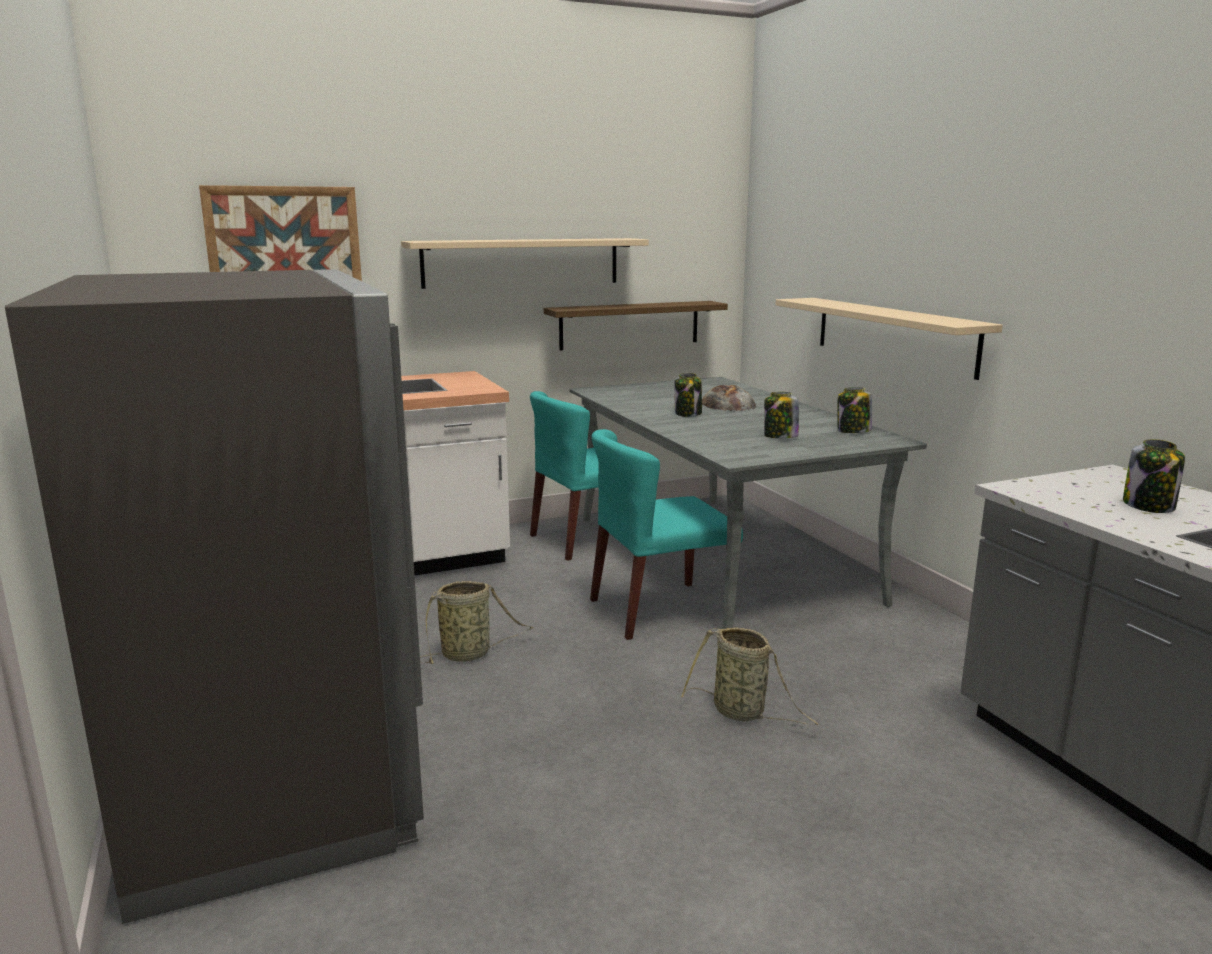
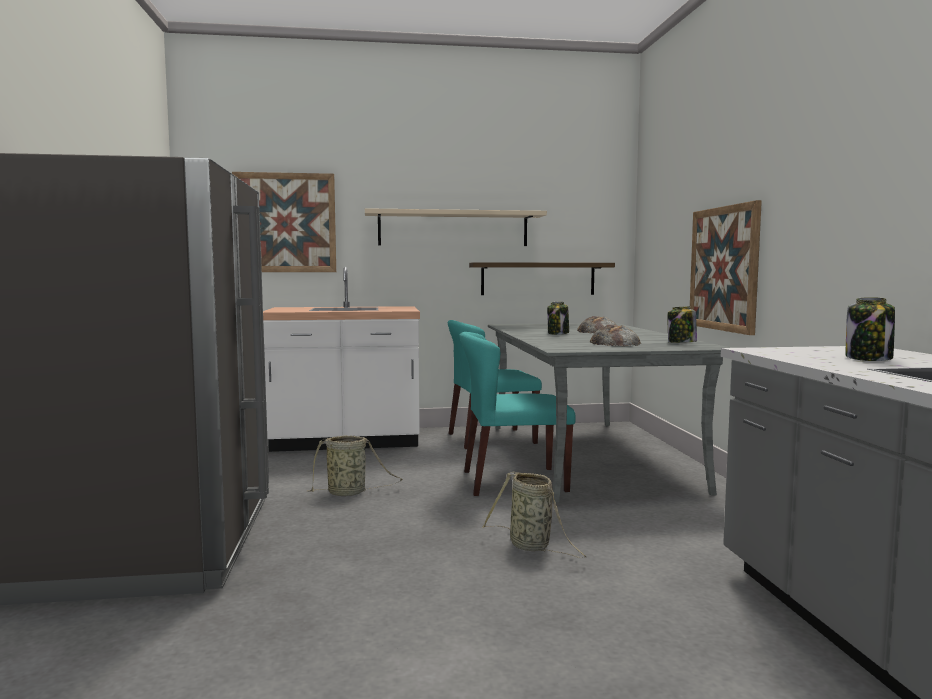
camera: 15 degrees right, 10 degrees down
(780, 437) = (614, 343): jar -> bread
(893, 335) = (723, 268): beige shelf -> picture

